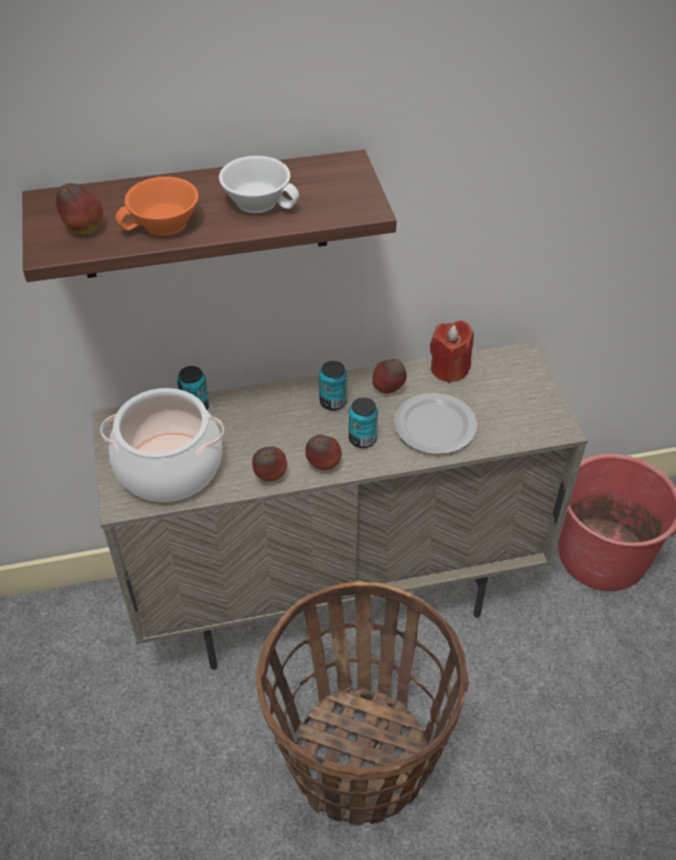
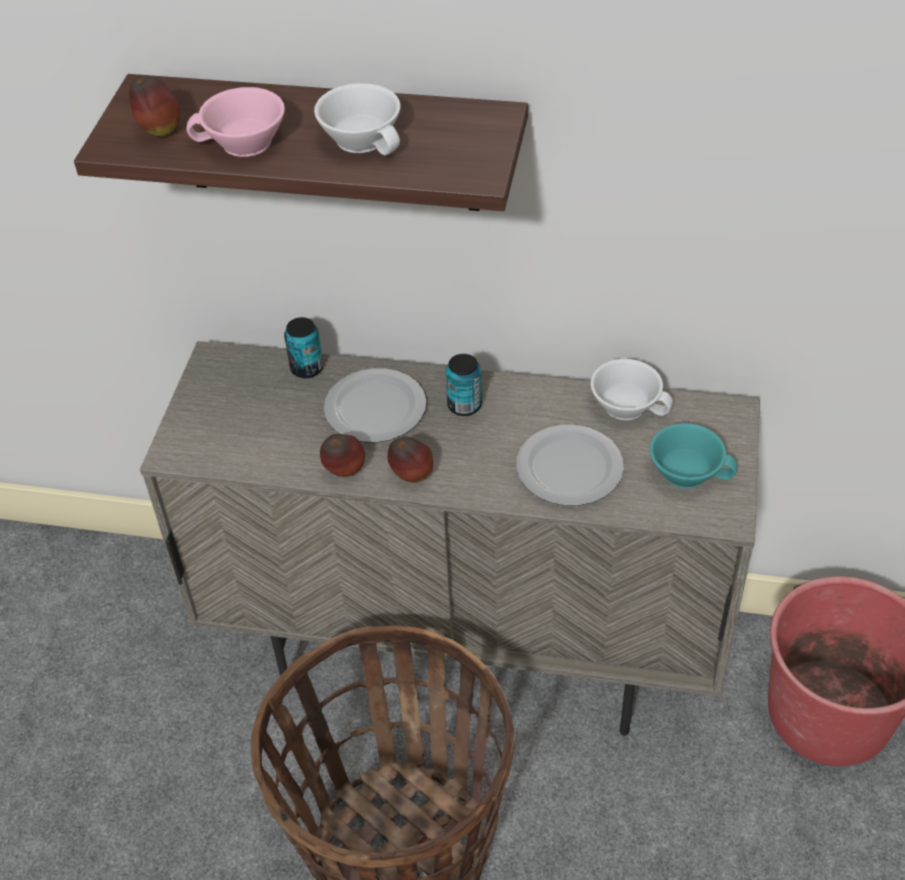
camera: 25 degrees right, 0 degrees up
(164, 225) = (243, 144): orange cup -> pink cup
(170, 467) = (244, 428): cooking pot -> none
(267, 424) = (374, 410): none -> plate
(362, 439) = (474, 459): can -> none
(388, 390) = (538, 409): apple -> none
(449, 369) = (628, 404): red candle -> white cup
(516, 403) = (687, 470): none -> turquoise cup

